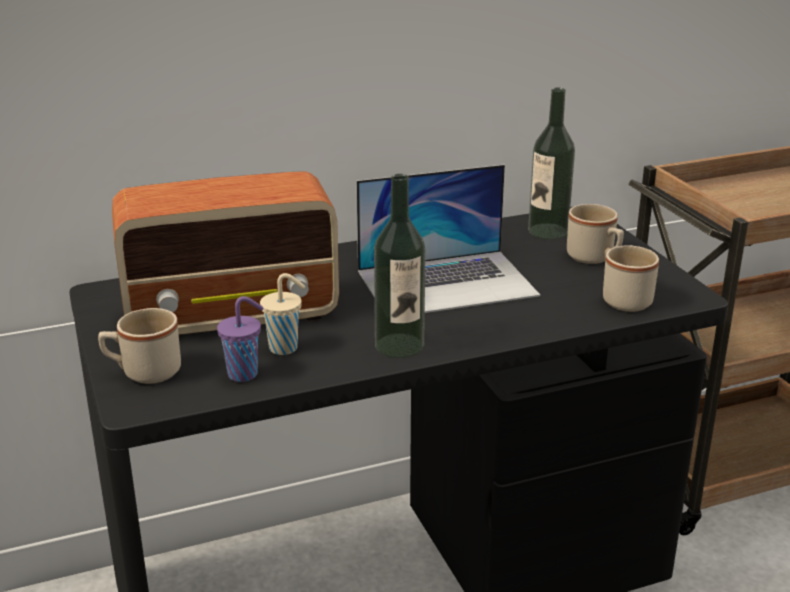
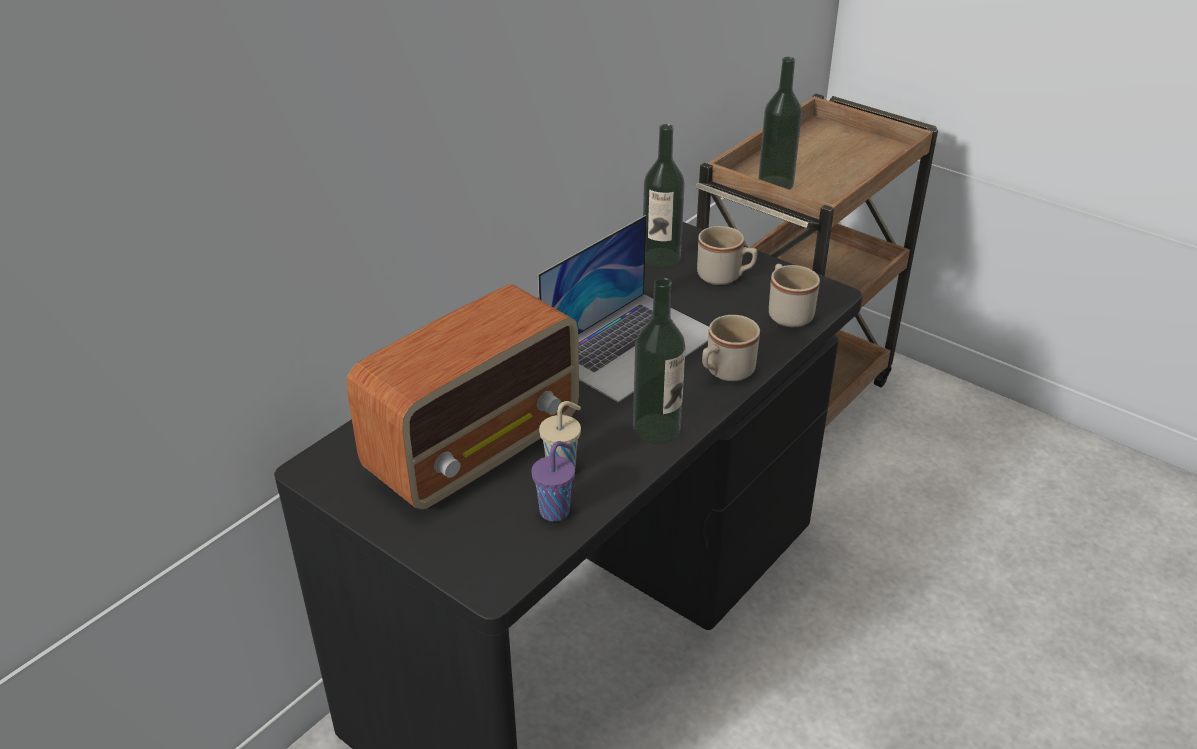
camera: 30 degrees left, 10 degrees up
(143, 372) = (461, 545): beige mug -> beige mug (725, 372)
(720, 201) = (775, 184): none -> bottle

